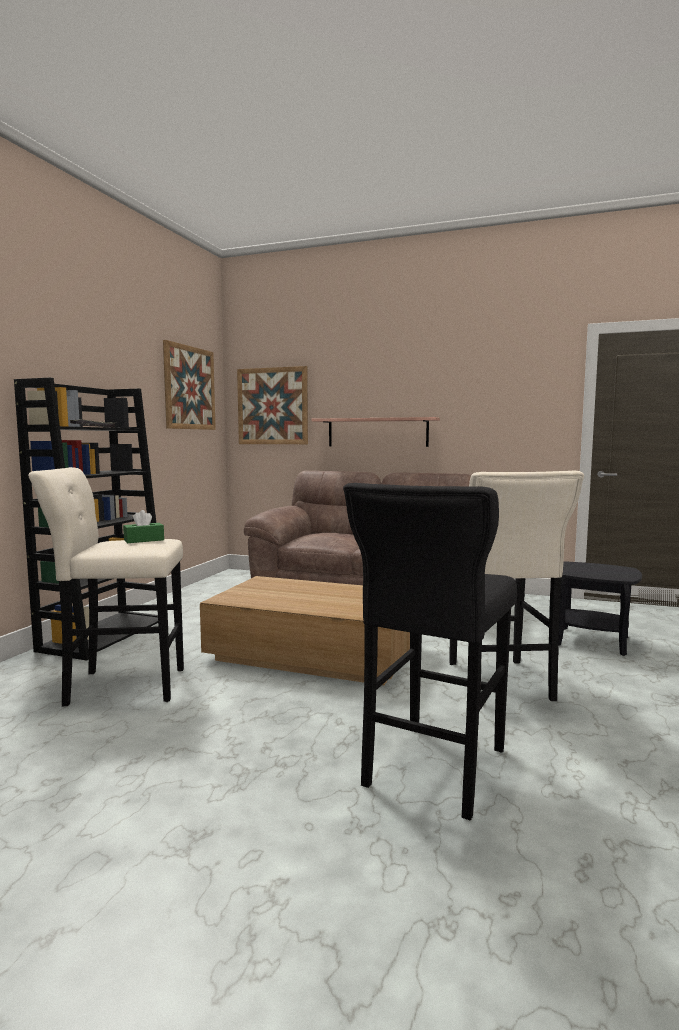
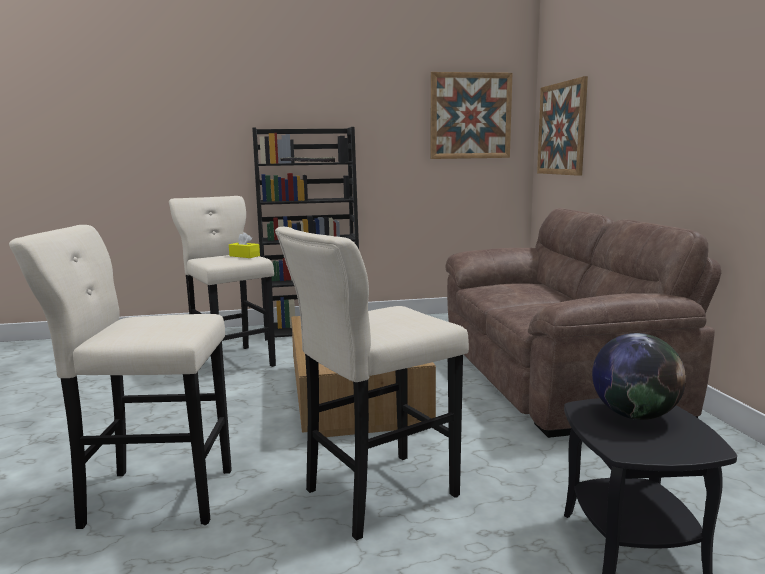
camera: 60 degrees right, 5 degrees up
(144, 540) = (244, 256): green tissue box -> yellow tissue box
(377, 432) = (637, 161): shelf -> none
(433, 772) = (151, 497): black stool -> beige stool
(581, 568) = (634, 415): none -> globe

